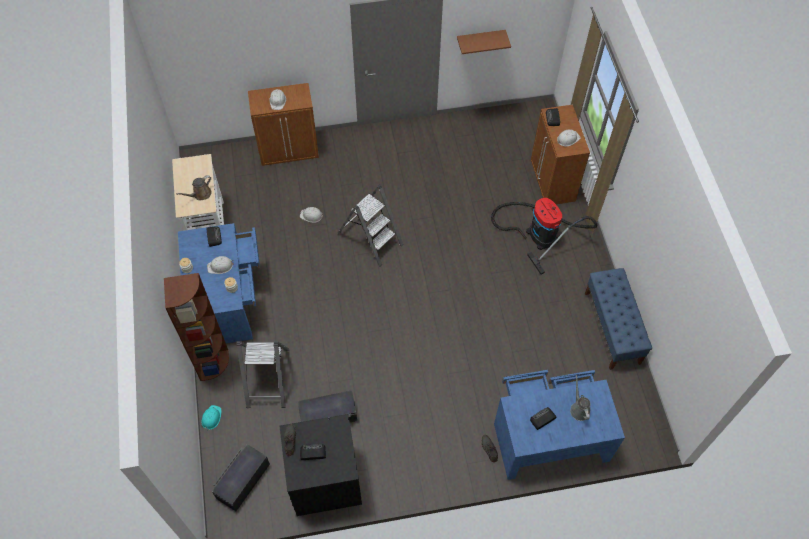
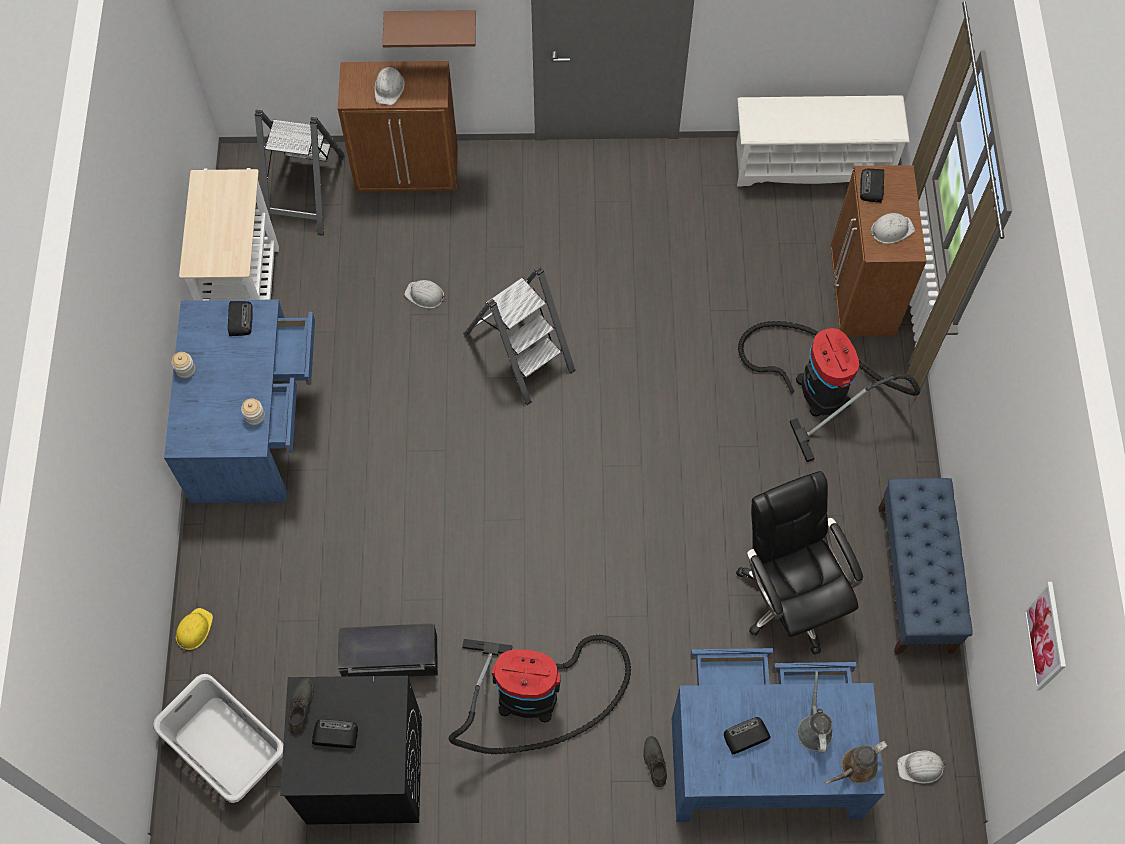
camera: 10 degrees right, 5 degrees up
(200, 194) = (227, 241): brown watering can -> brown watering can (856, 768)
(211, 418) = (194, 630): turquoise hard hat -> yellow hard hat
(214, 366) = (213, 539): brown bookcase -> none
(220, 266) = (242, 374): white hard hat -> white hard hat (921, 767)
(242, 481) = (227, 748): black storage box -> grey laundry basket
(268, 378) = (300, 576): grey step ladder -> grey step ladder (305, 191)
(415, 423) = (535, 695): none -> vacuum cleaner
(480, 39) = (766, 23): brown shelf -> brown shelf (431, 22)
(512, 118) = (812, 163): none -> white shoe rack
(546, 348) = (789, 598): none -> black office chair
(701, 329) = (1046, 636): none -> picture

